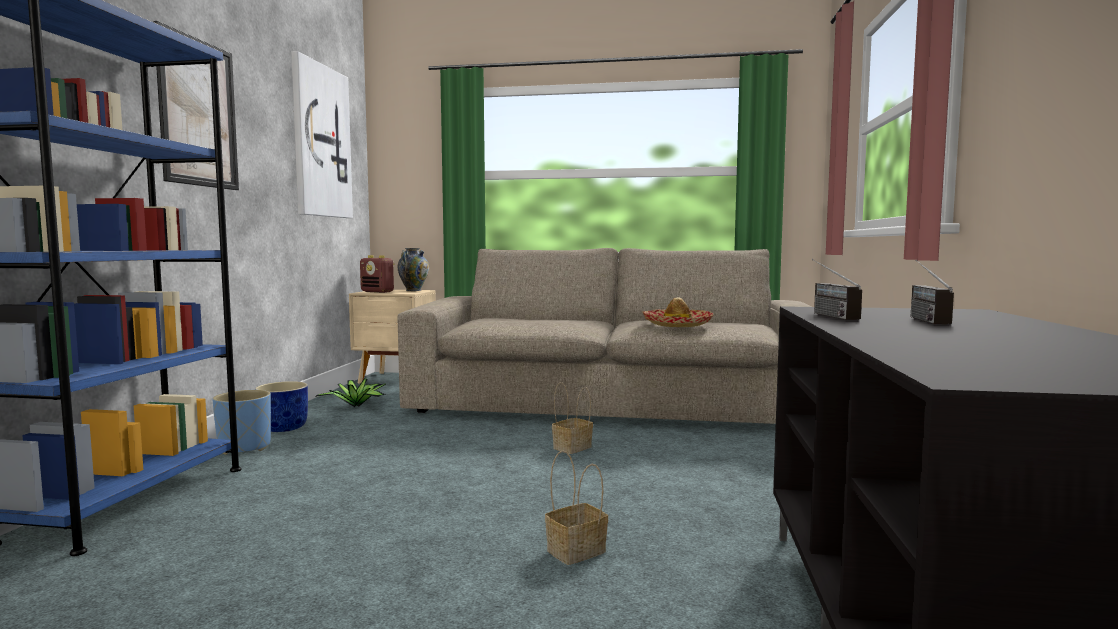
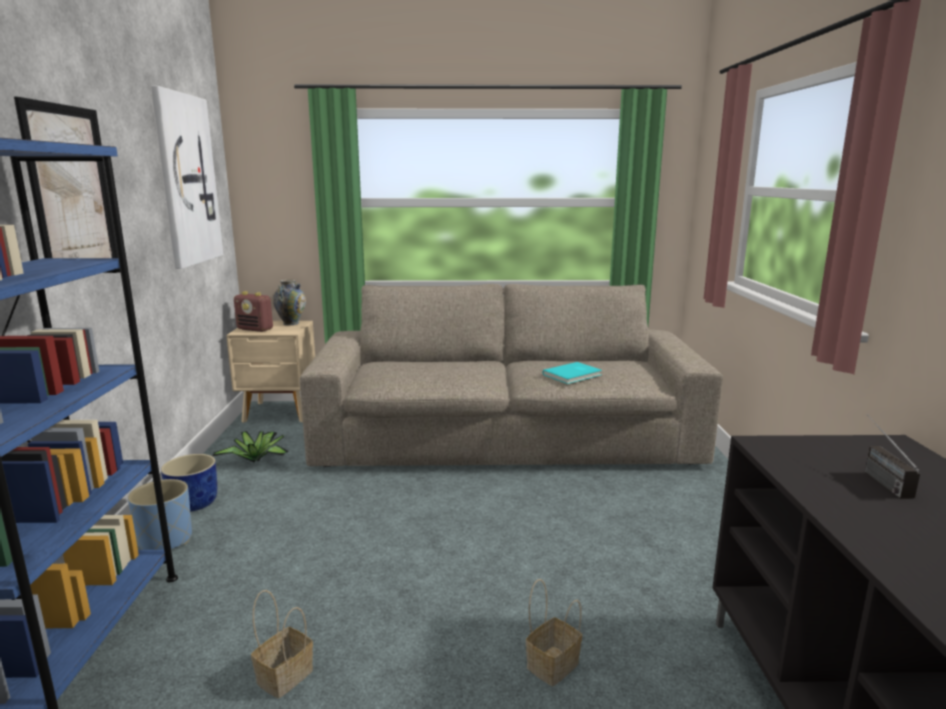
camera: 10 degrees left, 10 degrees up
(572, 447) = (493, 509): basket -> basket (285, 675)
(676, 325) = (573, 375): hat -> turquoise book
(825, 314) = (791, 468): radio -> none

